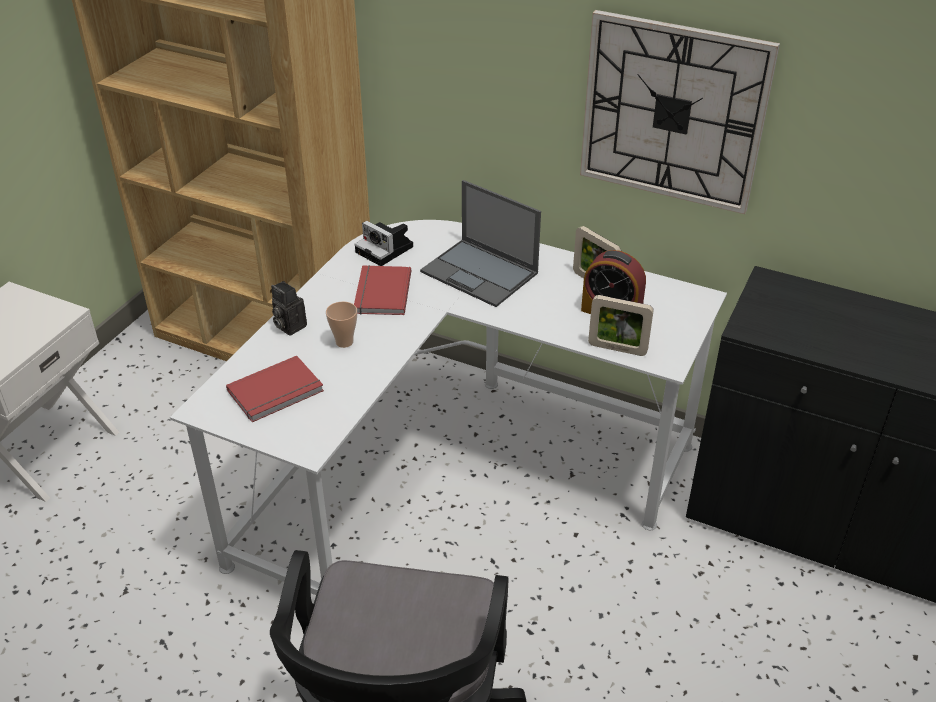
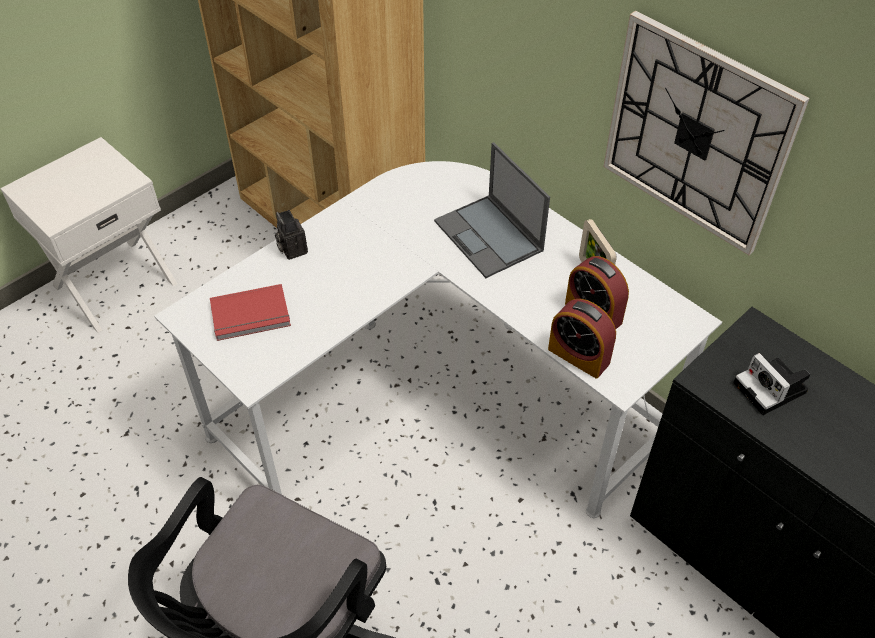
camera: 20 degrees right, 10 degrees up
(344, 342) = (331, 279): cup -> none
(380, 293) = (387, 235): red book -> none
(386, 250) = (415, 189): camera -> camera (772, 389)
(617, 349) = (578, 356): picture frame -> alarm clock

